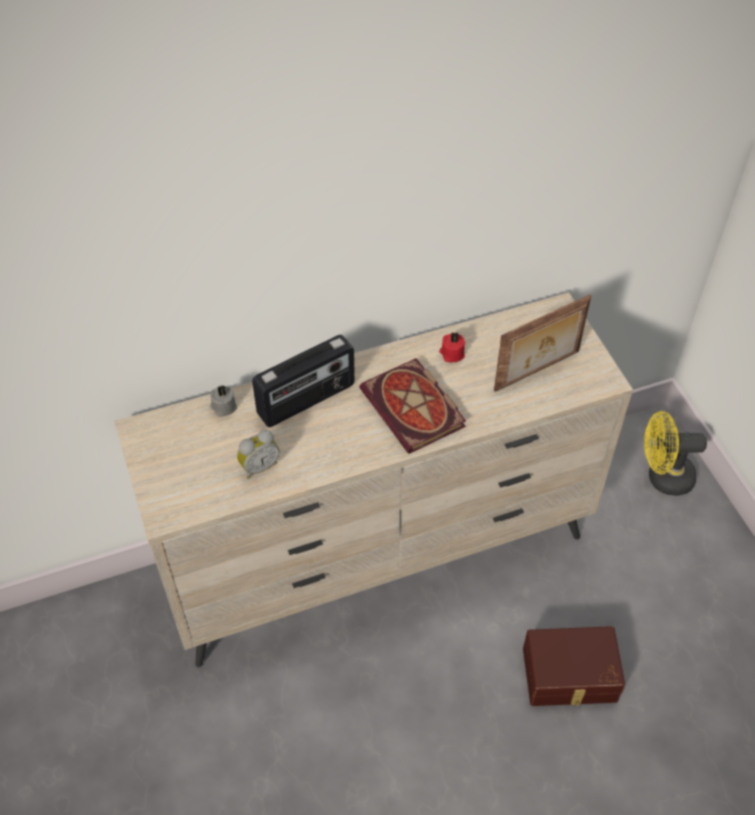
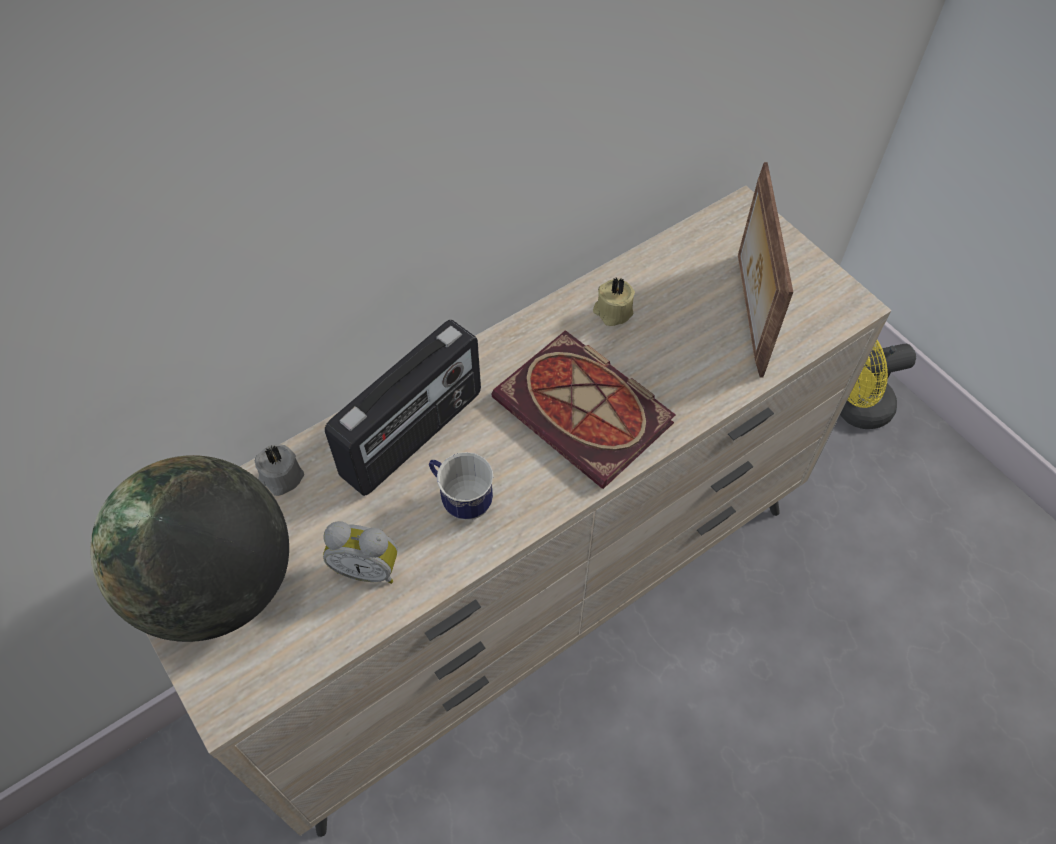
camera: 15 degrees left, 5 degrees up
(174, 456) = (218, 584): none -> globe
(259, 466) = (367, 567): alarm clock -> alarm clock turned 60 degrees clockwise
(323, 441) = (461, 499): none -> mug
(451, 354) = (612, 312): red candle -> beige candle
(537, 372) = (747, 313): picture frame -> picture frame turned 135 degrees clockwise
(570, 676) = (829, 709): brown storage box -> none

